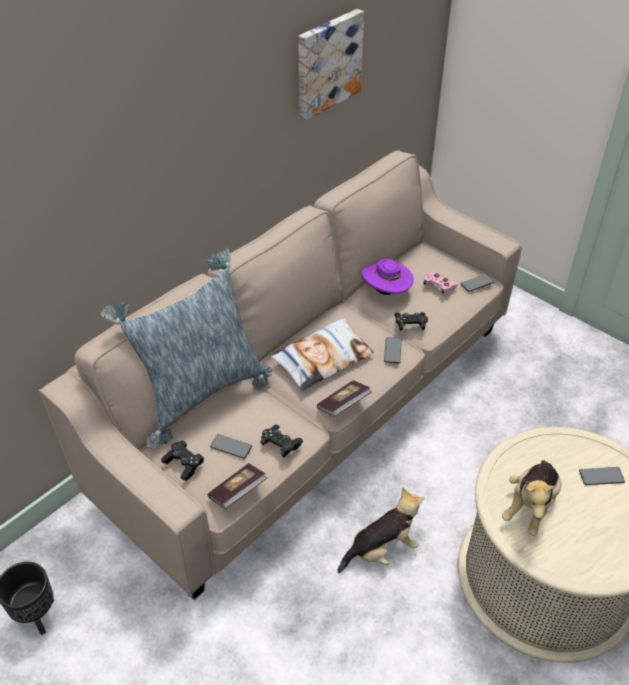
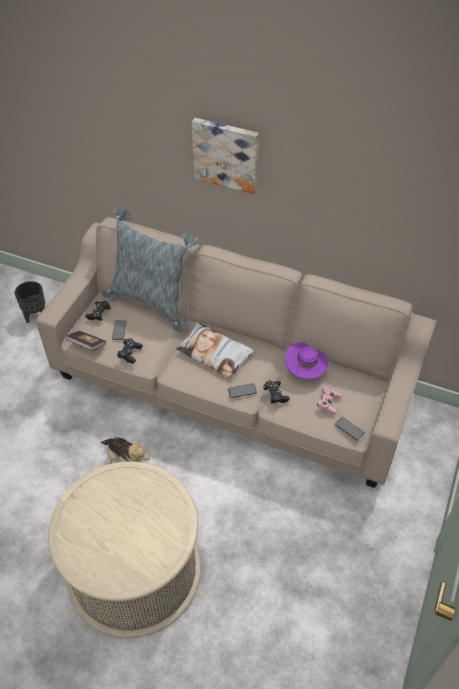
camera: 70 degrees right, 5 degrees up
(327, 63) = (363, 193): picture -> picture (226, 154)
(343, 405) = (176, 376): book -> none
(530, 506) = (112, 497): plush toy -> none
(601, 476) = (153, 540): phone -> none

